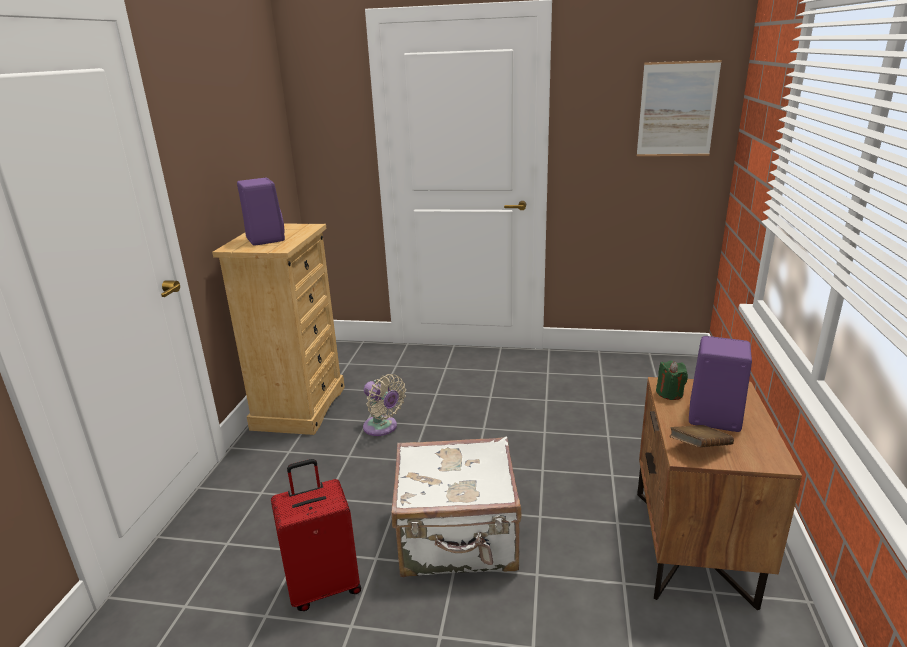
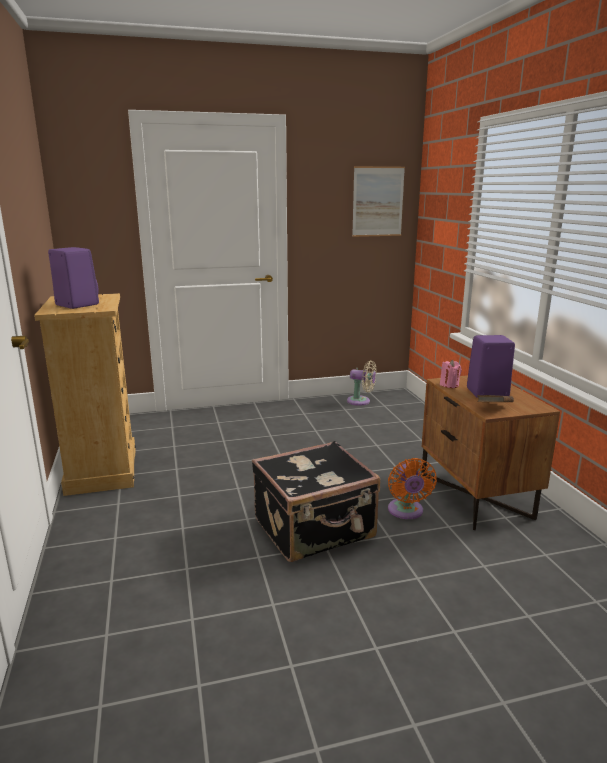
camera: 25 degrees left, 5 degrees down
(324, 586) = (229, 585): red suitcase -> none
(382, 428) = (194, 471): beige fan -> beige fan (361, 401)
(458, 539) = (315, 529): white suitcase -> black suitcase
(582, 545) = (406, 512): none -> orange fan
(669, 393) = (449, 385): green candle -> pink candle

